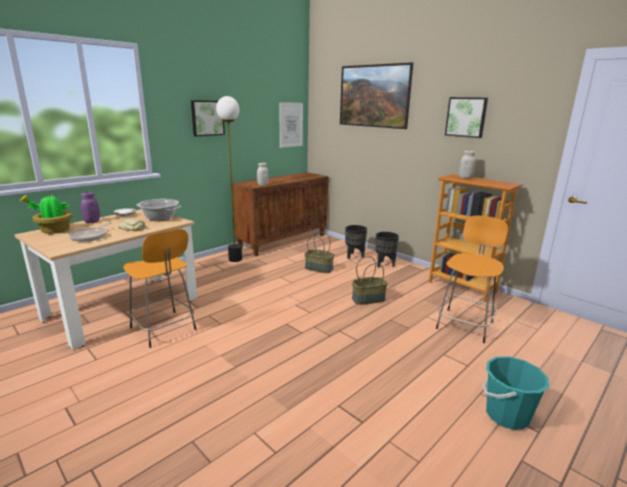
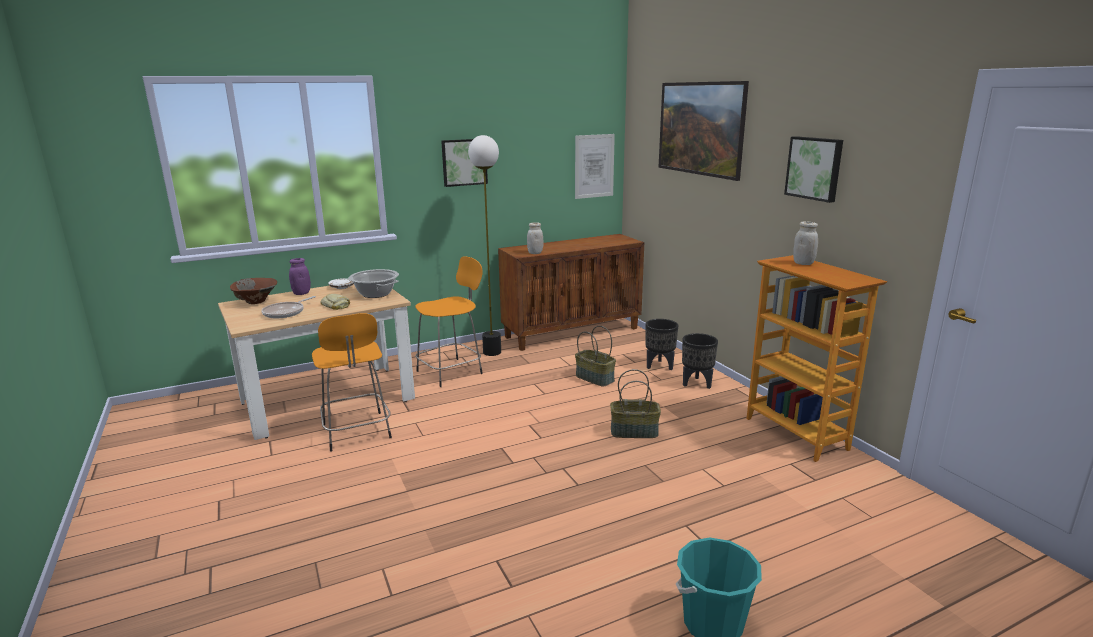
camera: 20 degrees right, 0 degrees up
(54, 231) = (256, 302): potted plant -> brown bowl
(465, 324) = (754, 490): orange stool -> orange stool (451, 372)

